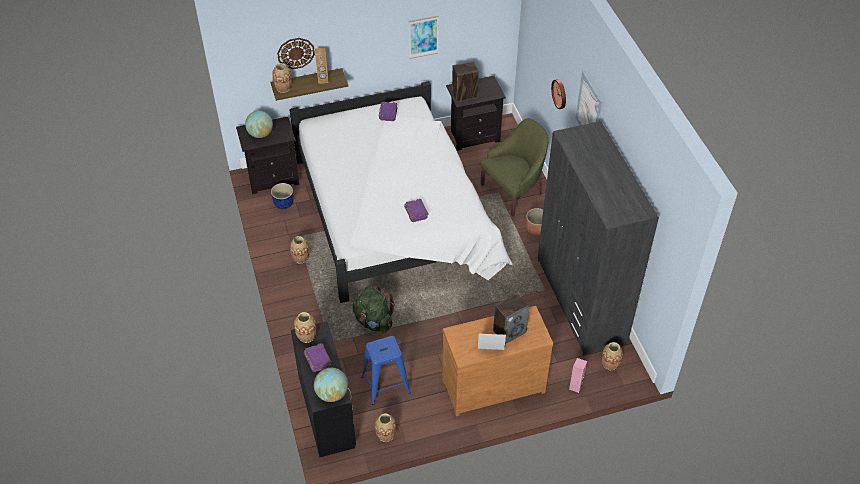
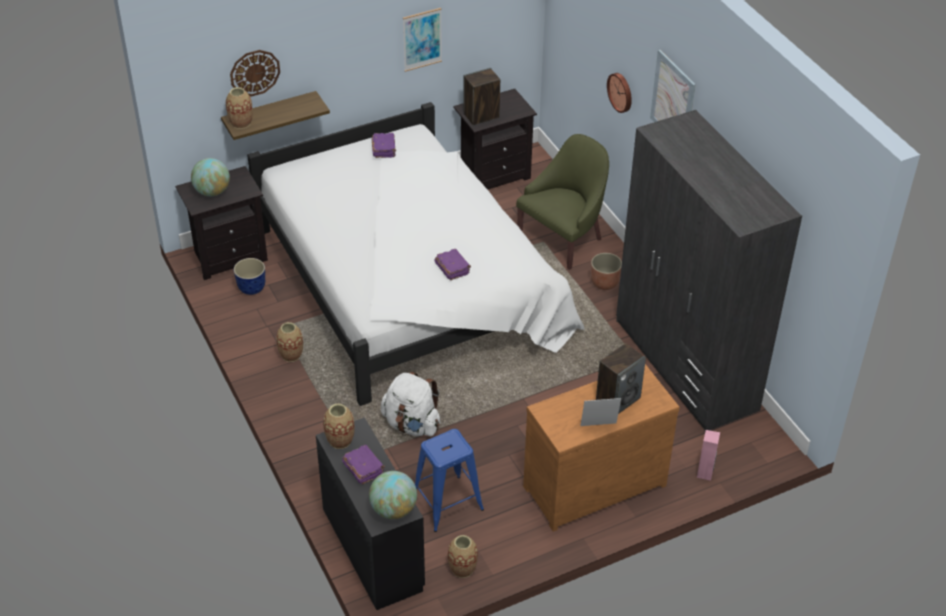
camera: 10 degrees left, 5 degrees down
(323, 80) = (294, 108): brown speaker -> none
(374, 321) = (412, 424): green backpack -> white backpack
(610, 364) = (743, 439): vase -> none

